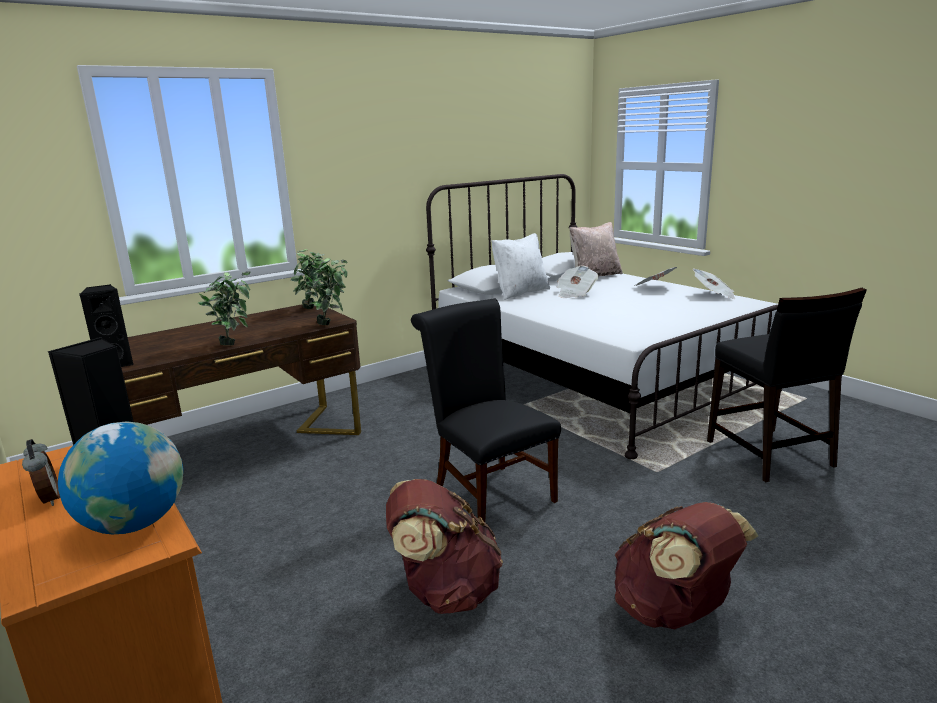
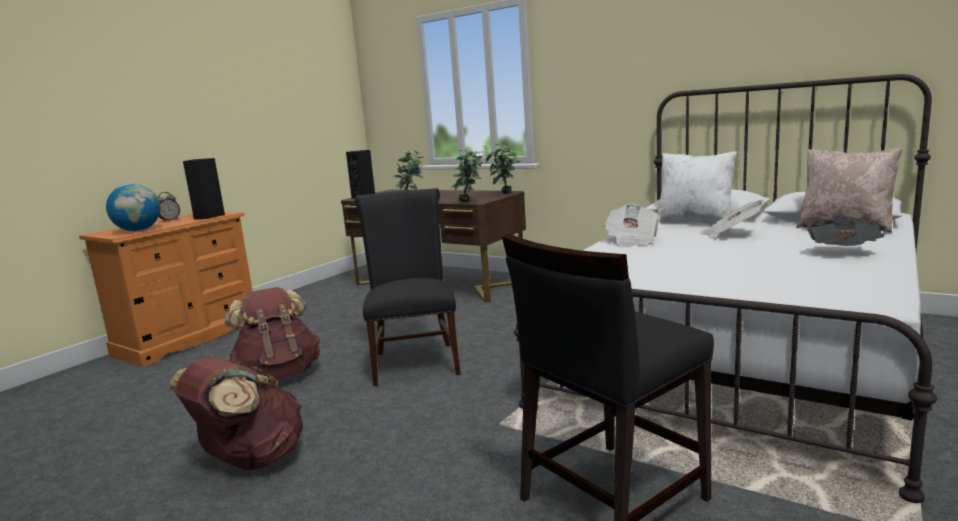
camera: 70 degrees right, 5 degrees down
(489, 493) = (415, 361): black chair -> black chair turned 45 degrees counterclockwise
(714, 295) = (866, 280): newspaper -> newspaper (631, 241)

